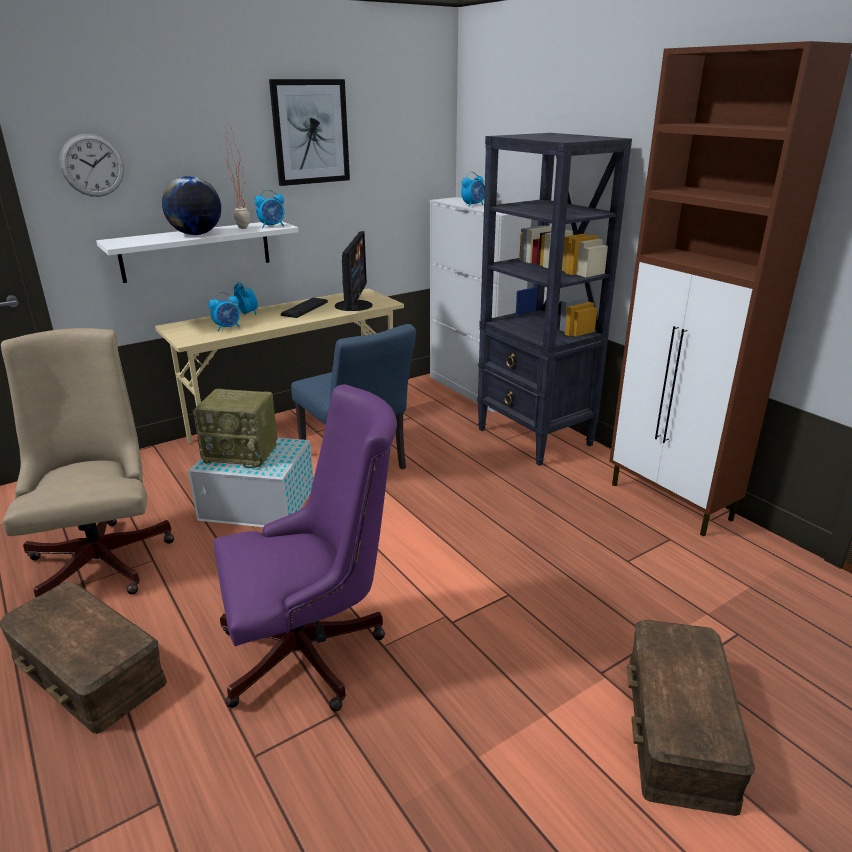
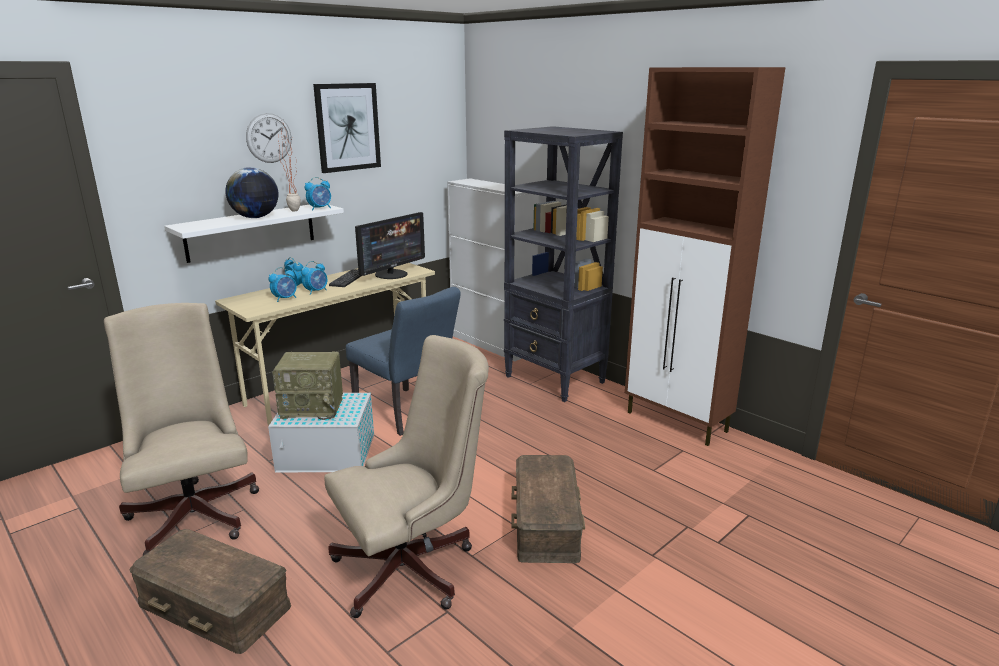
camera: 10 degrees left, 5 degrees down
(92, 165) = (163, 160): wall clock -> wall clock (269, 138)
(313, 652) = (413, 567): purple office chair -> beige office chair
(354, 305) = (392, 274): monitor -> monitor turned 45 degrees clockwise
(473, 205) = (487, 185): alarm clock -> alarm clock (316, 291)
(680, 728) = (721, 587): brown storage box -> brown storage box (547, 522)

